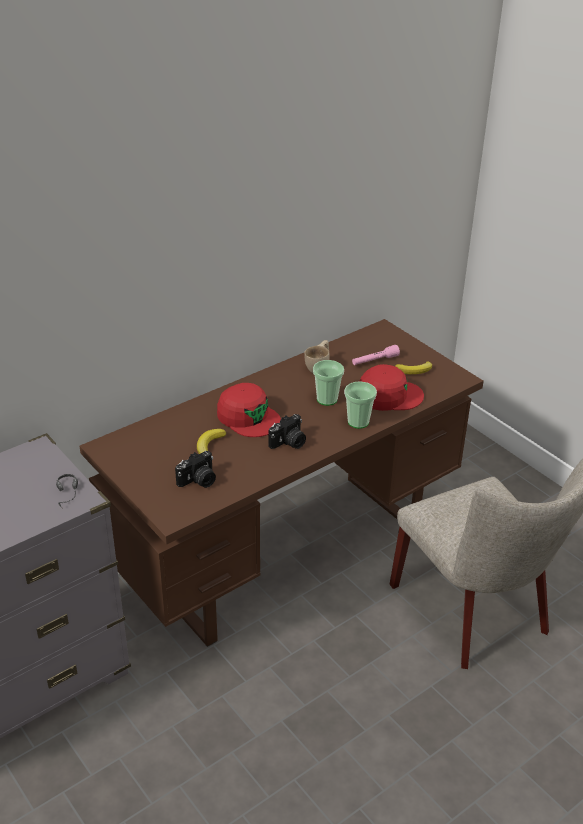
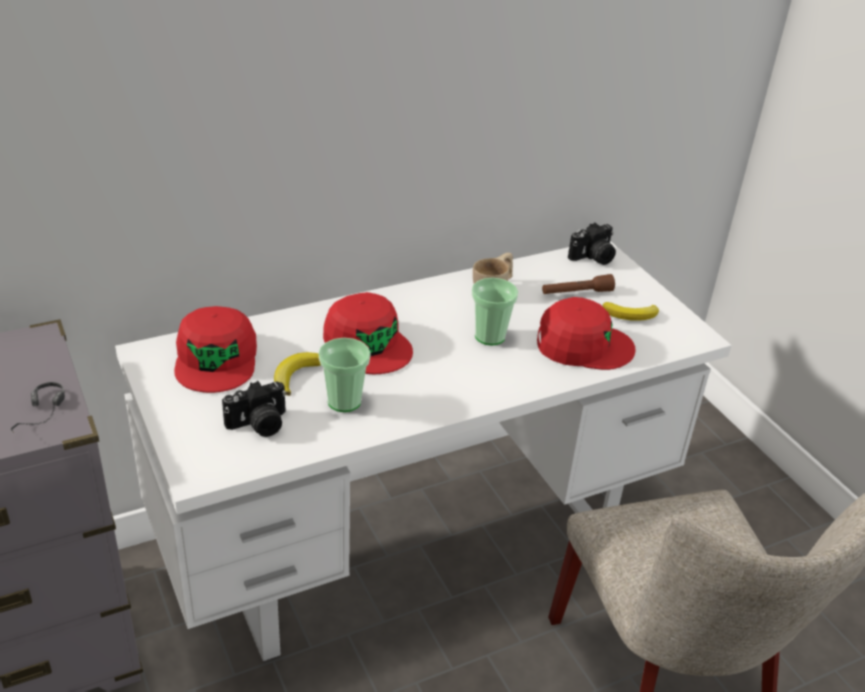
camera: 10 degrees right, 0 degrees up
(152, 443) = (217, 359): none -> red cap
(288, 552) = (418, 542): brown desk -> white desk
(289, 443) = (412, 390): camera -> camera (593, 258)
(358, 422) = (525, 376): cup -> cup (344, 401)
(375, 361) = (576, 293): pink flashlight -> brown flashlight

